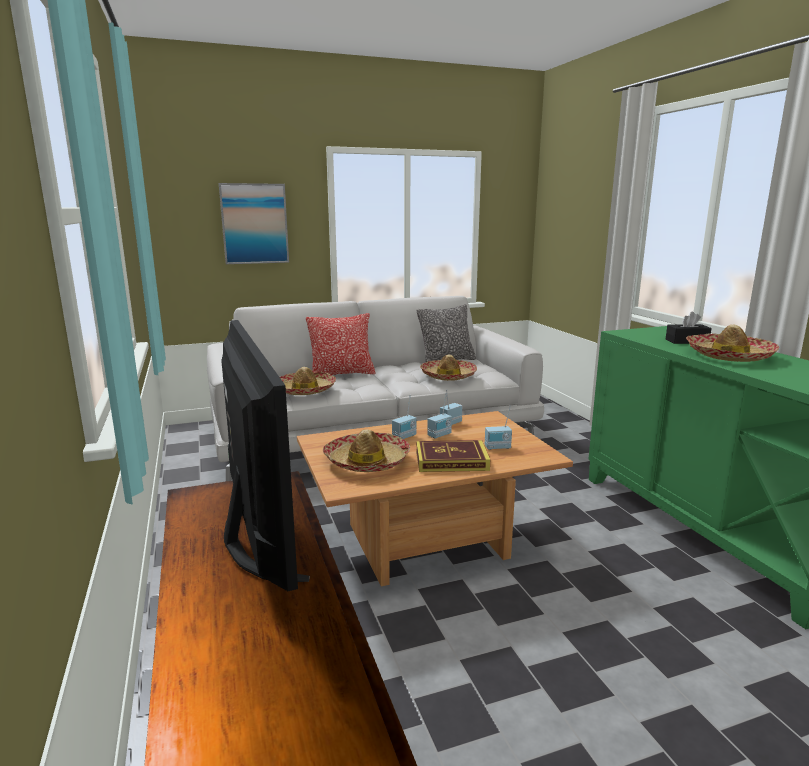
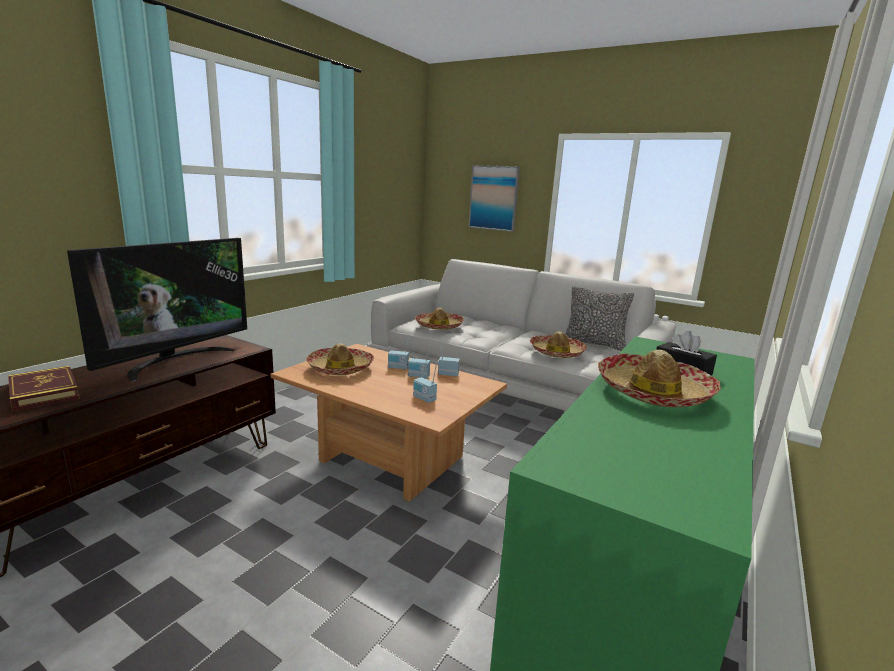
camera: 50 degrees right, 0 degrees up
(342, 374) = (492, 326): pillow -> none
(451, 460) = (375, 390): book -> book (44, 392)

